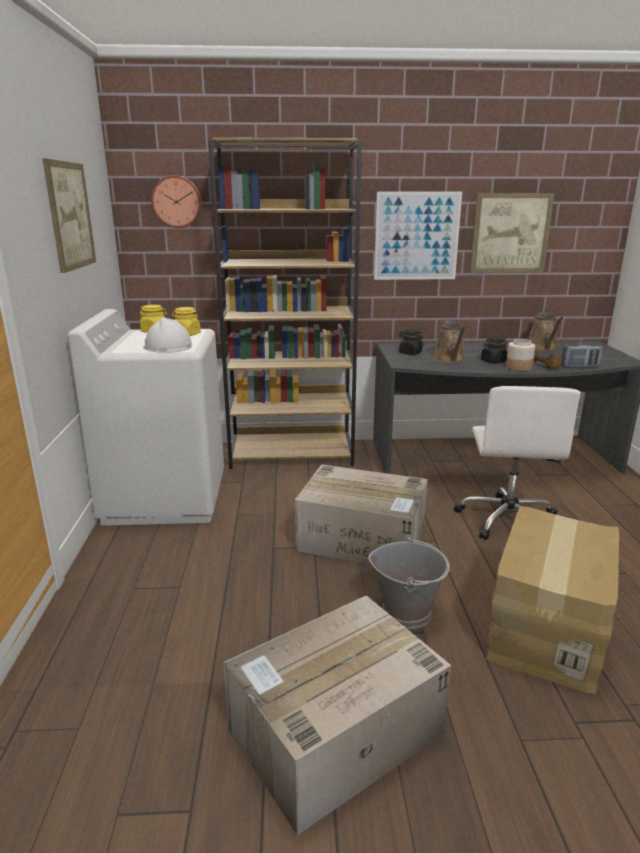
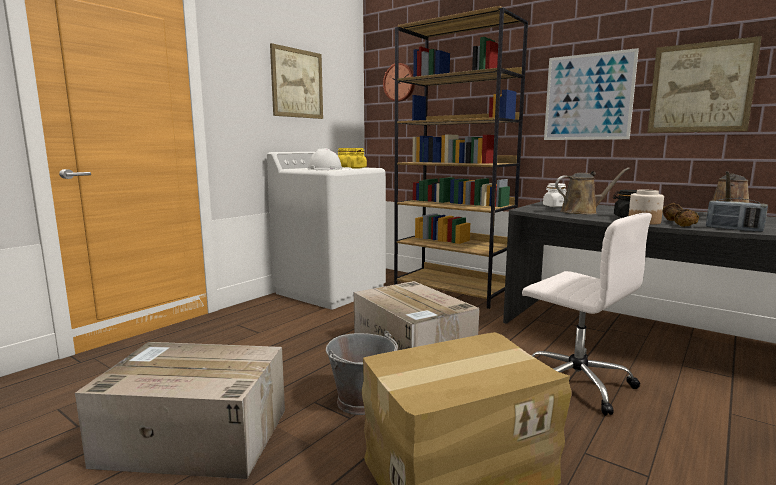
camera: 40 degrees right, 10 degrees down
(410, 353) = (555, 206): black jar -> white jar
(450, 359) = (582, 212): brown watering can -> brown watering can turned 135 degrees counterclockwise
(507, 519) = (574, 383): white office chair -> white office chair turned 90 degrees counterclockwise

